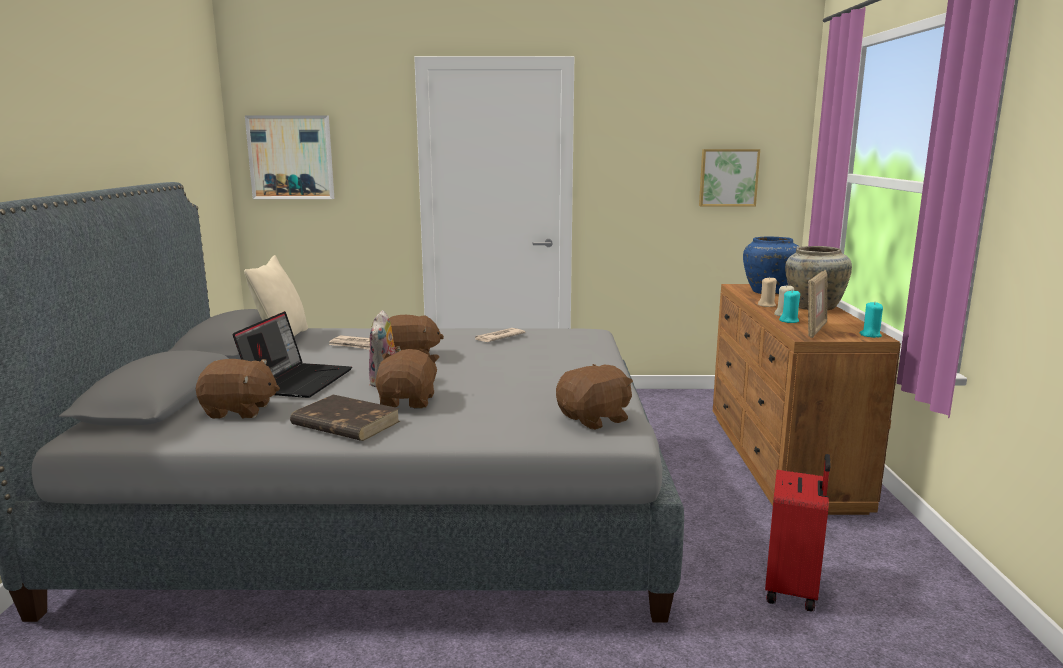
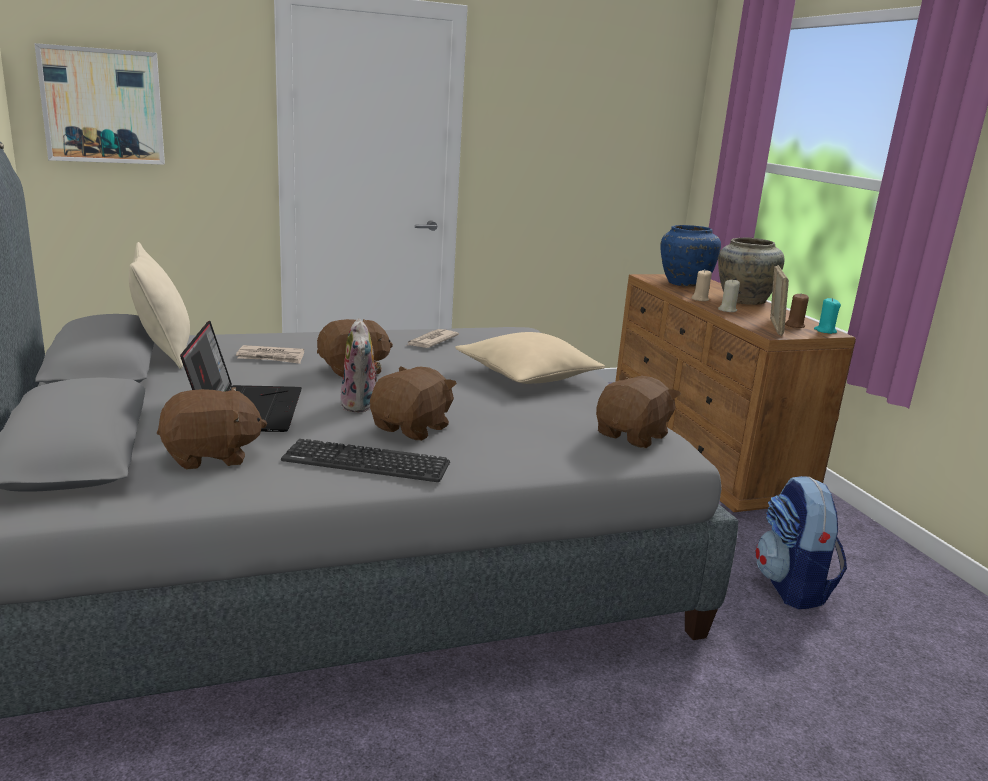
camera: 20 degrees left, 5 degrees up
(345, 423) = (366, 462): brown book -> keyboard
(408, 401) = (412, 428): brown plush toy -> brown plush toy turned 45 degrees clockwise
(552, 367) = (527, 376): none -> beige pillow
(728, 177) = (620, 157): picture -> none
(789, 321) = (740, 317): turquoise candle -> none
(793, 590) = (792, 587): red suitcase -> backpack
(841, 329) = (794, 325): none -> brown candle

